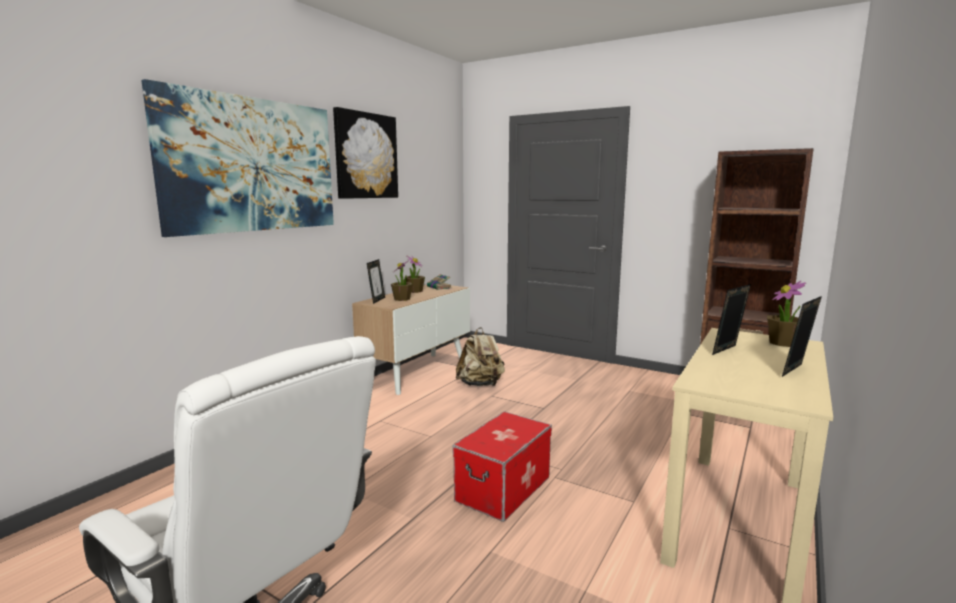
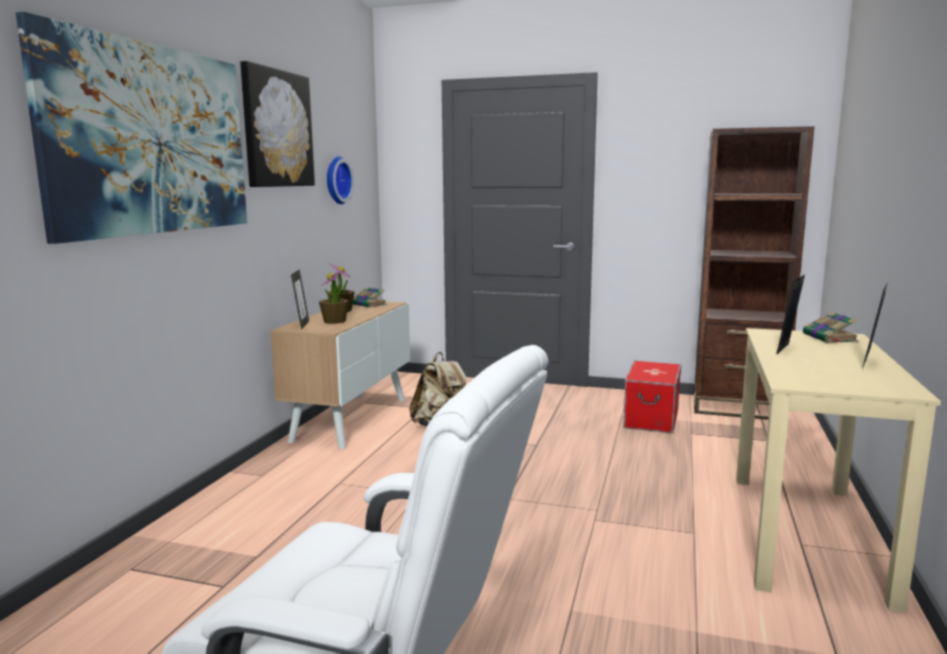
camera: 15 degrees left, 0 degrees up
(421, 193) = (336, 180): none -> wall clock
(503, 488) = (543, 540): storage box -> storage box (651, 418)
(783, 343) = (830, 338): potted plant -> book

